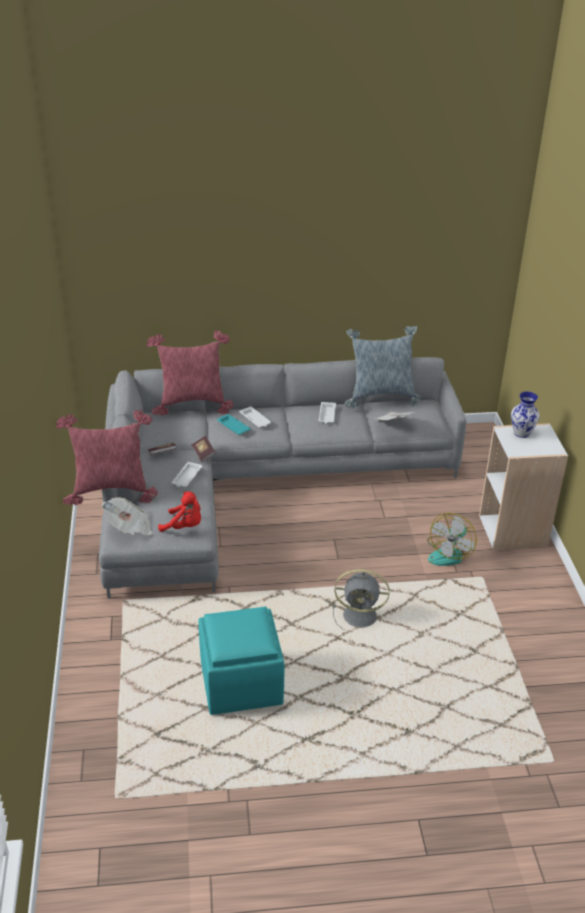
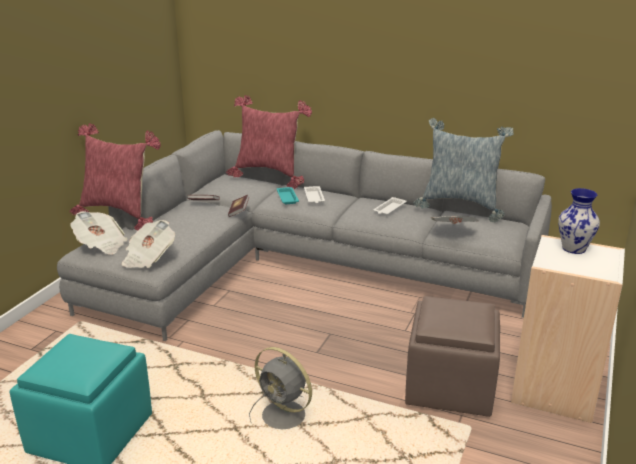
camera: 30 degrees right, 10 degrees down
(184, 526) = (148, 258): red plush toy -> newspaper
(186, 477) = (198, 223): white tray -> none
(449, 553) = (450, 387): fan -> brown ottoman

